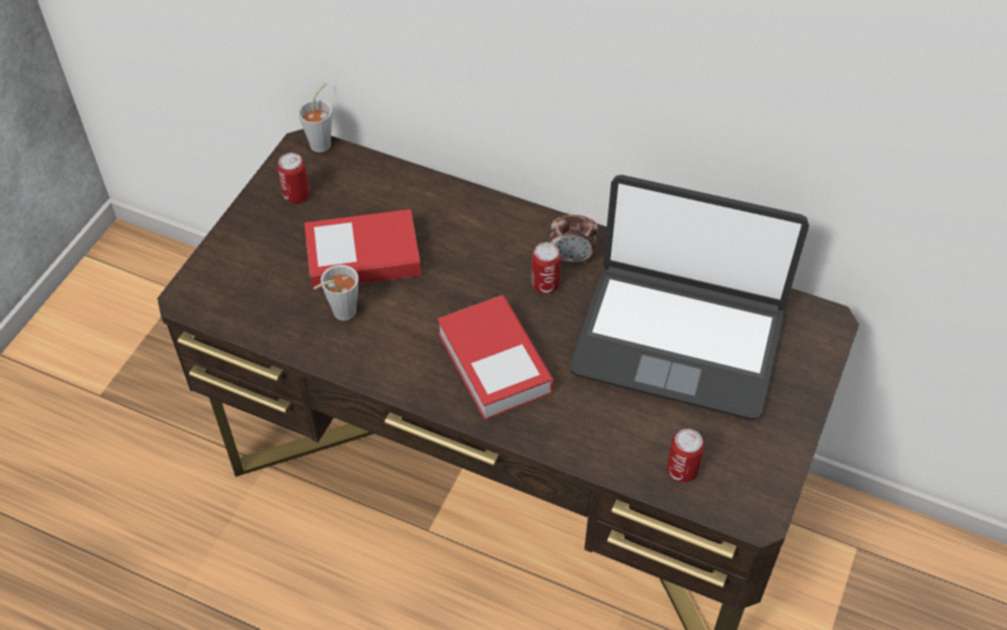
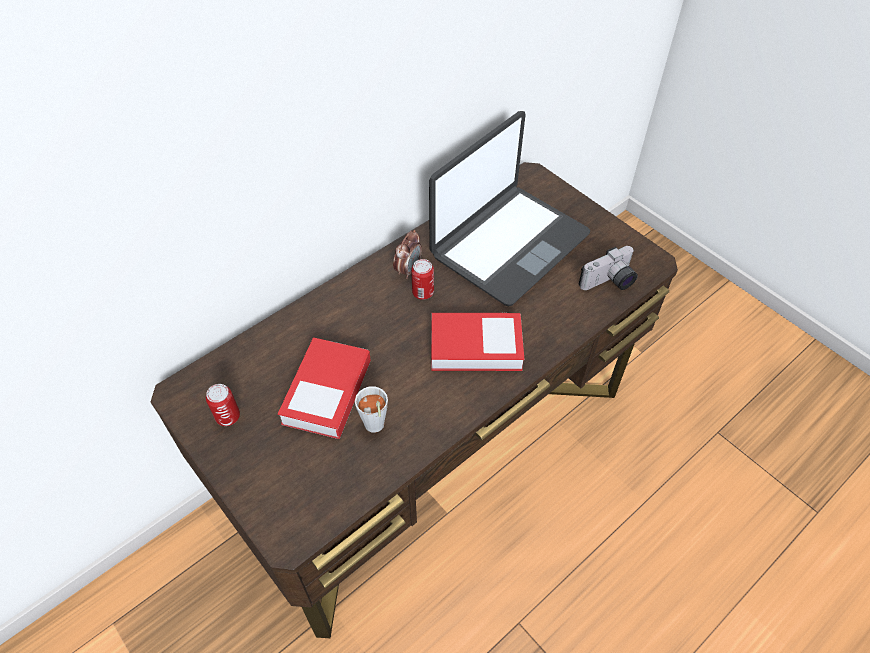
camera: 65 degrees left, 0 degrees up
(323, 142) = (182, 378): grey cup -> none
(682, 470) = (609, 283): can -> camera

